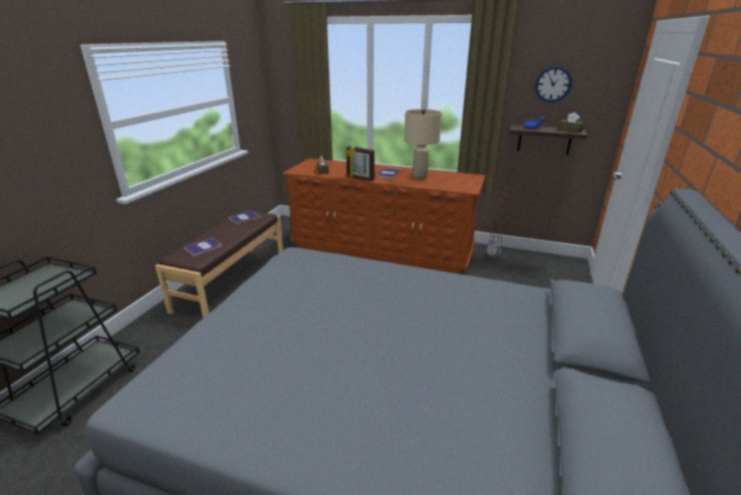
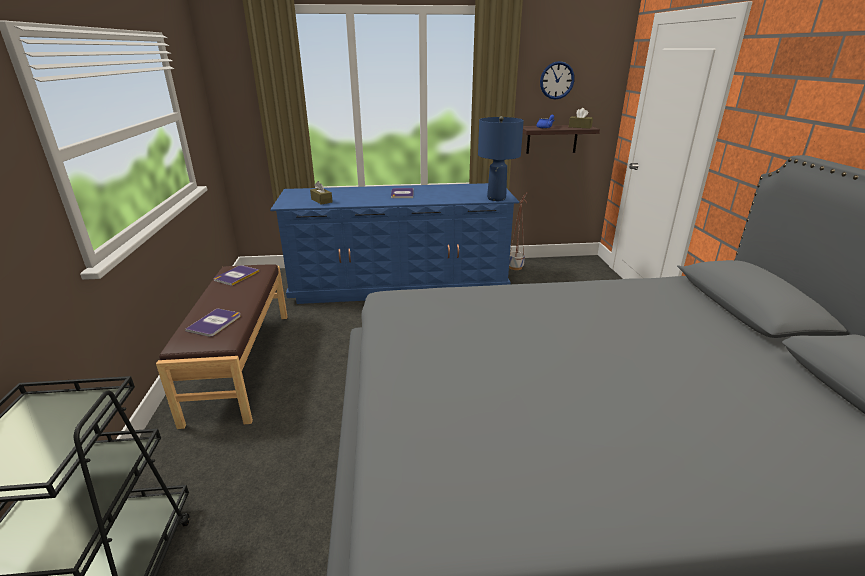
camera: 25 degrees left, 0 degrees up
(360, 179) = (377, 203): picture frame -> none
(381, 249) = (399, 284): brown dresser -> blue dresser
(420, 176) = (440, 192): beige table lamp -> none
(461, 189) = (496, 198): none -> blue table lamp

